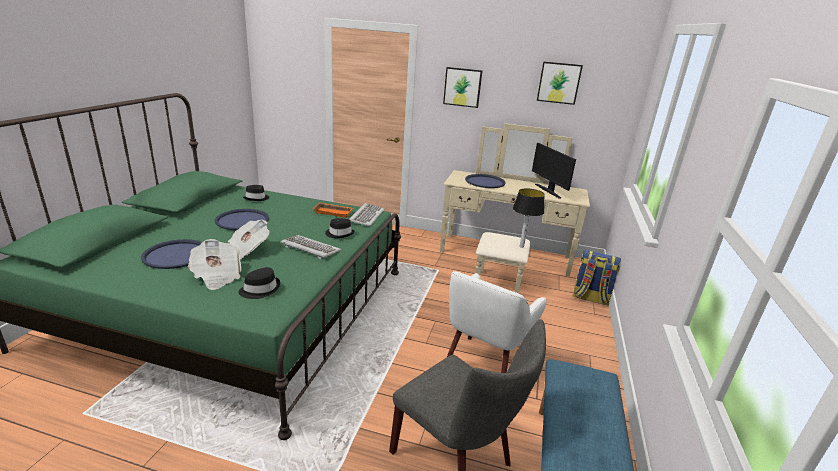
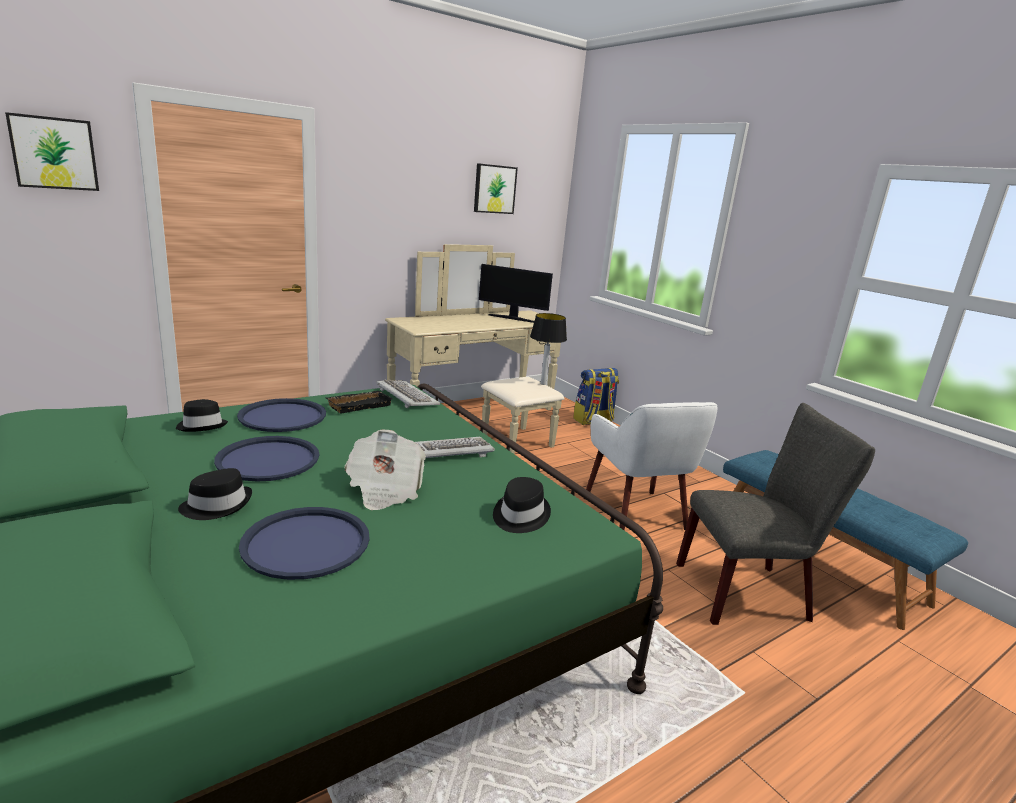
camera: 50 degrees left, 5 degrees down
(217, 276) = (437, 532): newspaper -> none
(334, 212) = (359, 405): orange tray -> black tray
(339, 233) = (430, 424): black hat -> black hat (217, 505)
(462, 87) = (386, 200): picture -> picture (54, 153)
(485, 182) = (446, 323): blue tray -> blue tray (282, 416)

